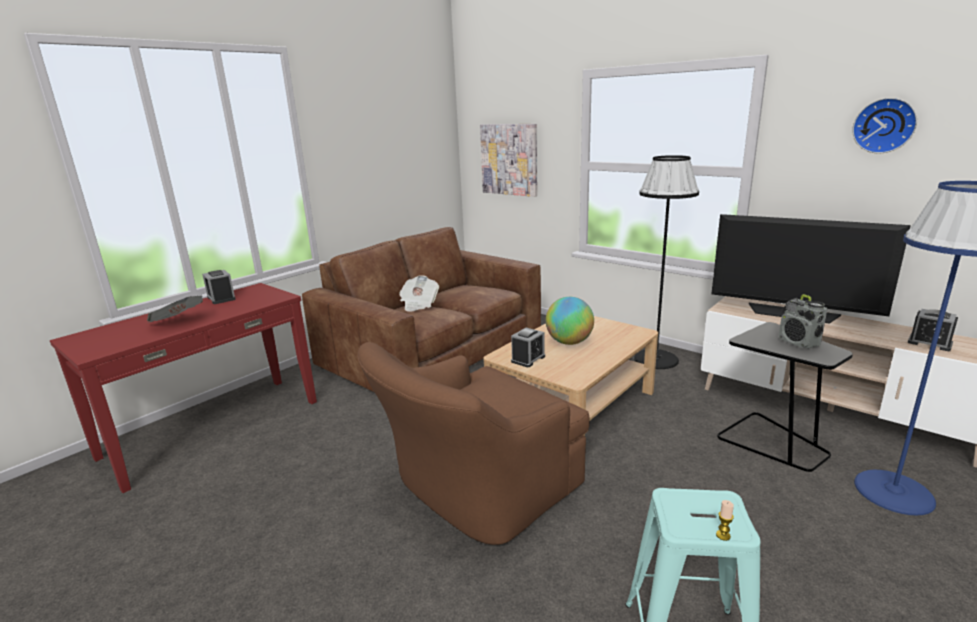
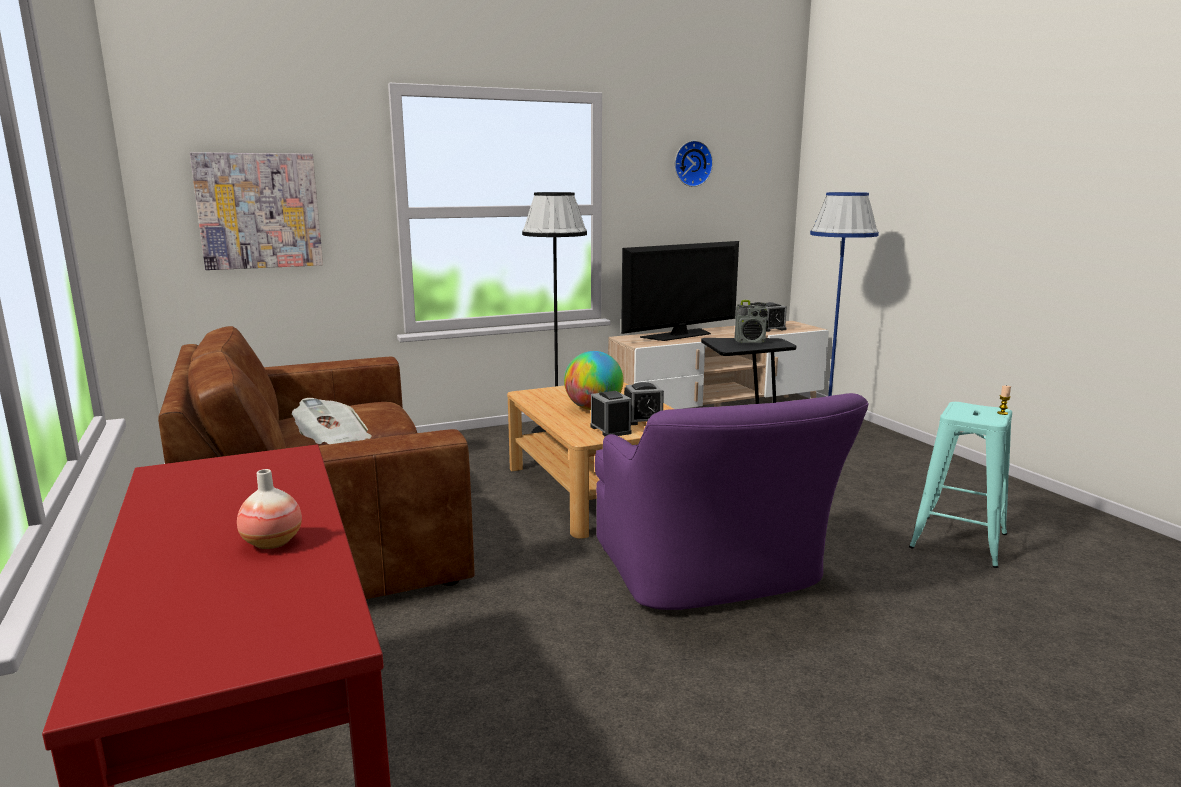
camera: 65 degrees left, 5 degrees down
(178, 323) = (272, 543): newspaper -> vase
(221, 298) = (172, 502): alarm clock -> alarm clock (643, 420)
(476, 490) = (712, 574): brown armchair -> purple armchair

